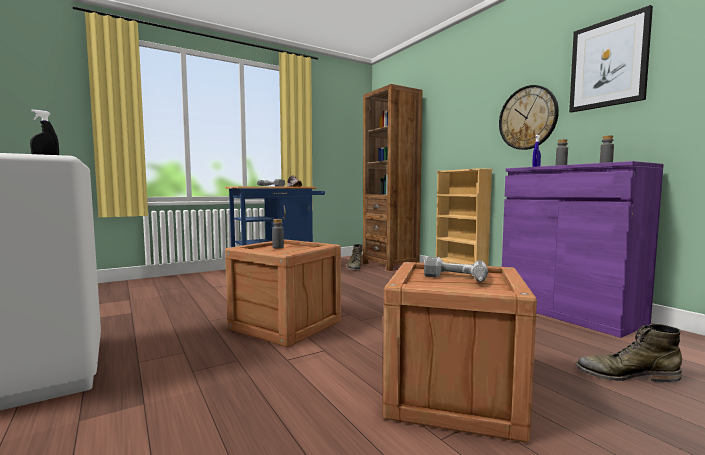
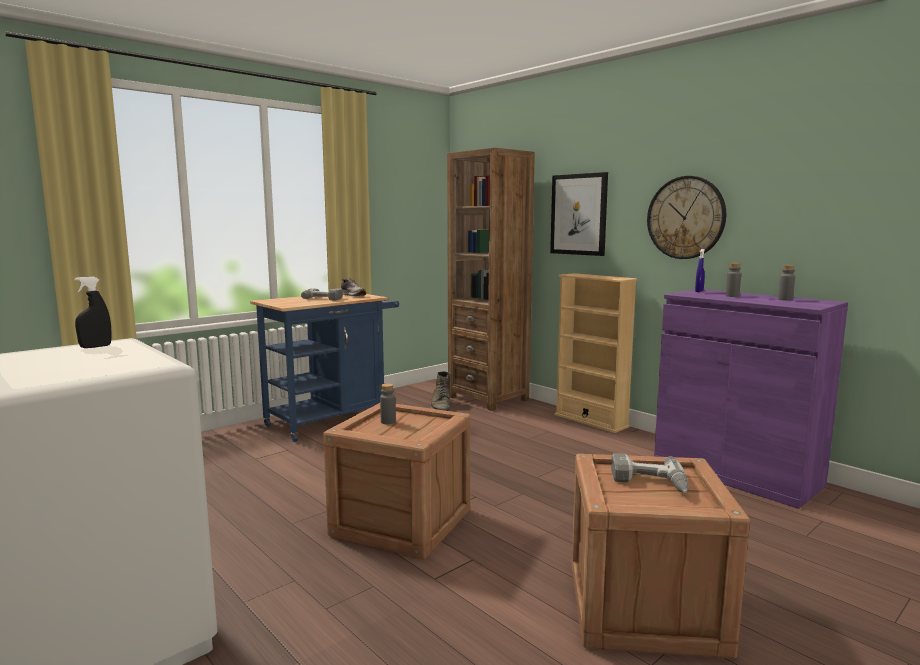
camera: 10 degrees left, 5 degrees up
(608, 64) = (789, 167): picture -> picture (579, 214)
(625, 374) = (811, 561): green boot -> none

